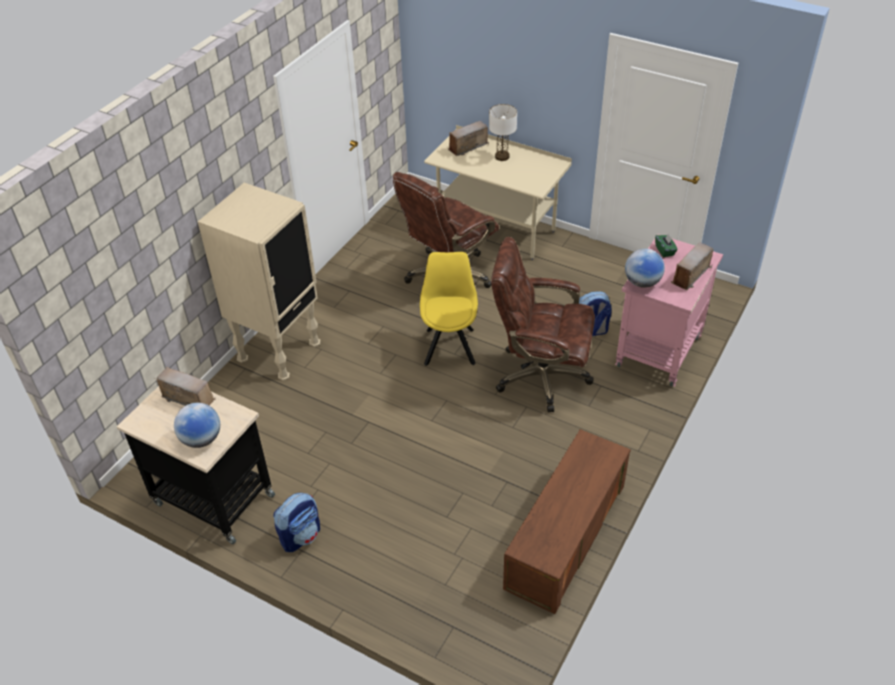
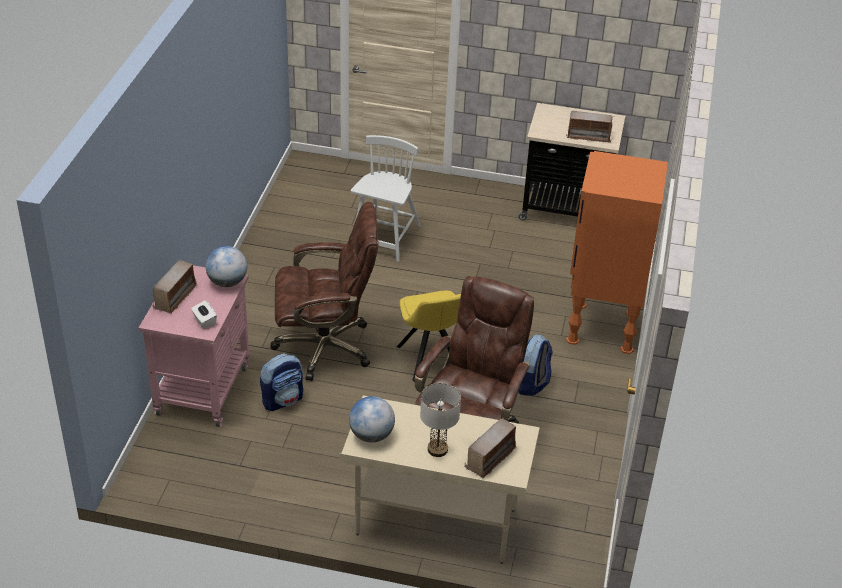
camera: 160 degrees right, 5 degrees down
(201, 439) = (555, 116): globe -> globe (371, 435)
(280, 350) = (601, 327): beige cabinet -> orange cabinet
(301, 536) = (481, 201): backpack -> backpack (531, 384)
(438, 498) = (385, 238): none -> white chair
(566, 537) = (273, 230): brown bench -> none
(665, 251) = (204, 321): green tissue box -> white tissue box

